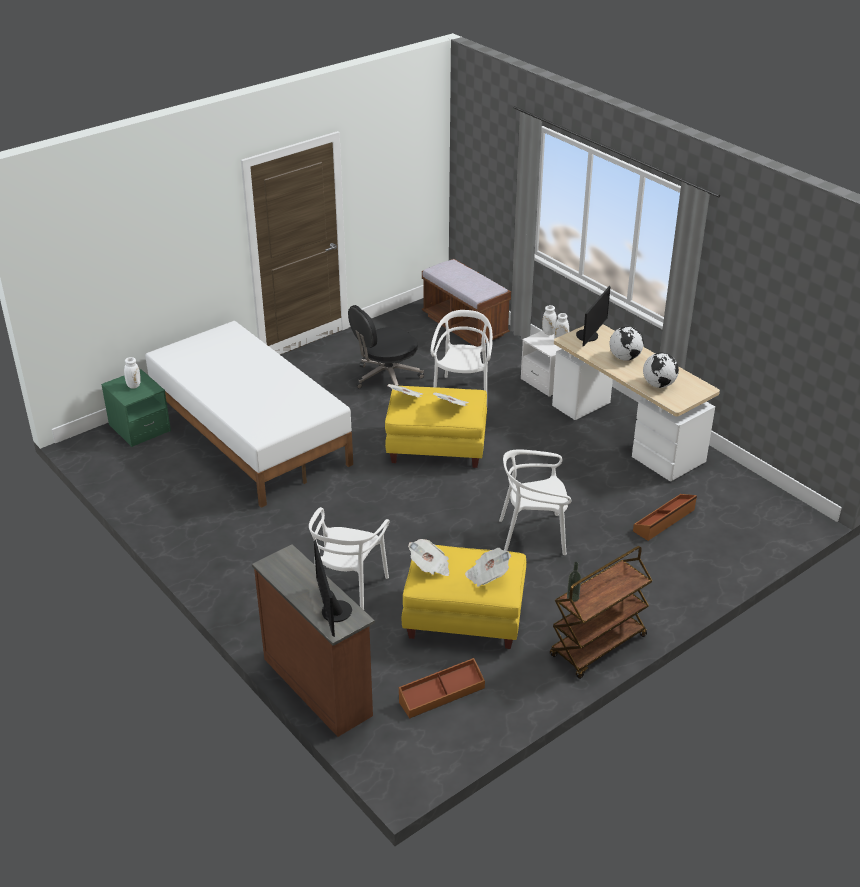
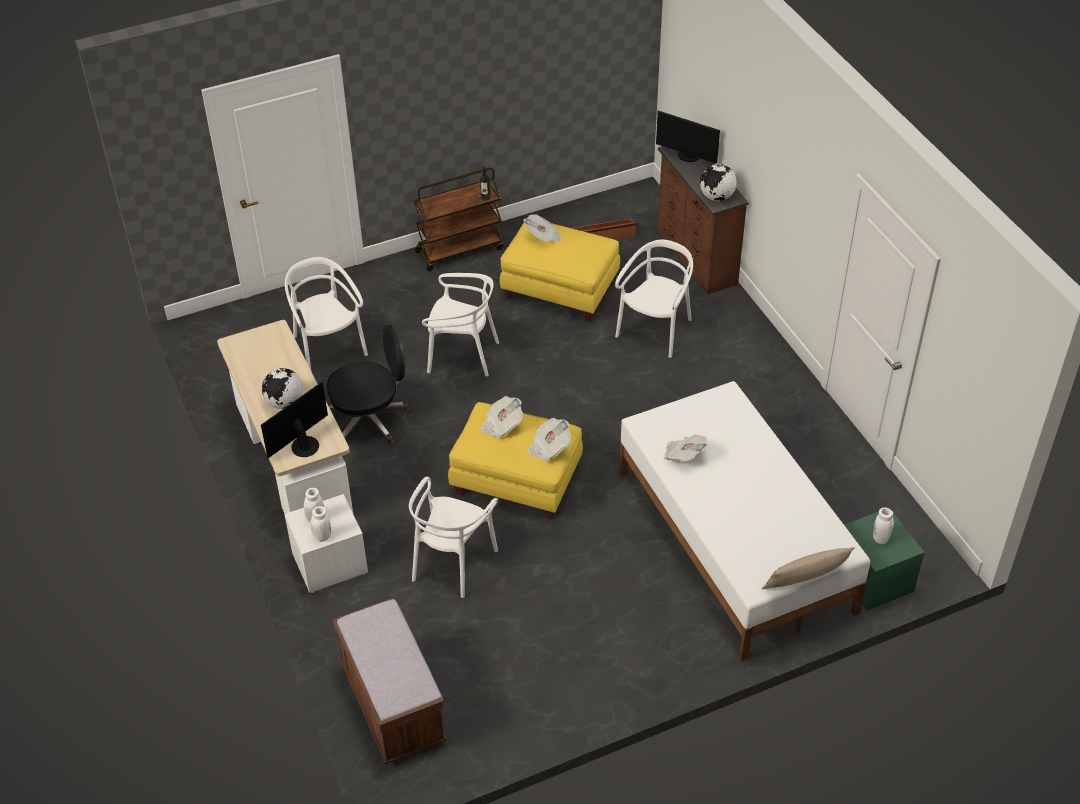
camera: 165 degrees left, 10 degrees up
(193, 335) = (806, 581): none -> beige pillow
(333, 612) = (688, 156): monitor -> monitor turned 120 degrees clockwise
(386, 378) = (542, 612): black office chair -> black office chair (370, 419)
(430, 567) = (589, 252): newspaper -> newspaper (683, 455)
(658, 384) = (276, 357): globe -> globe (716, 197)
(664, 521) = (328, 348): brown storage box -> white chair

